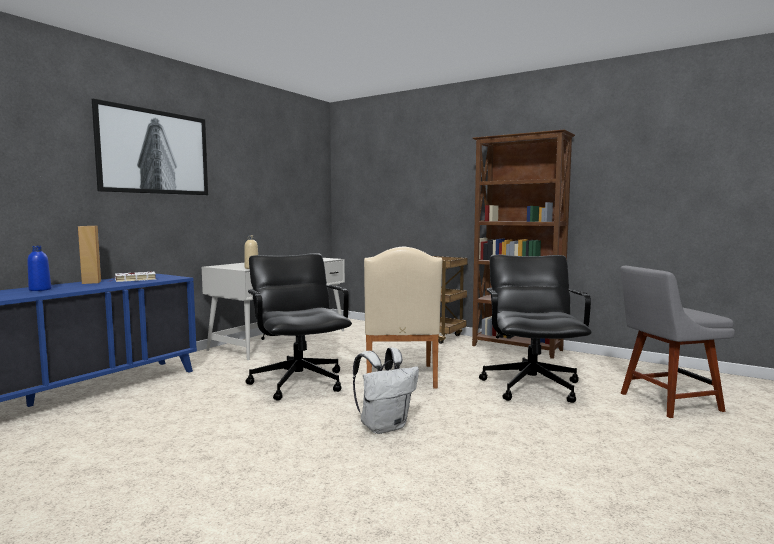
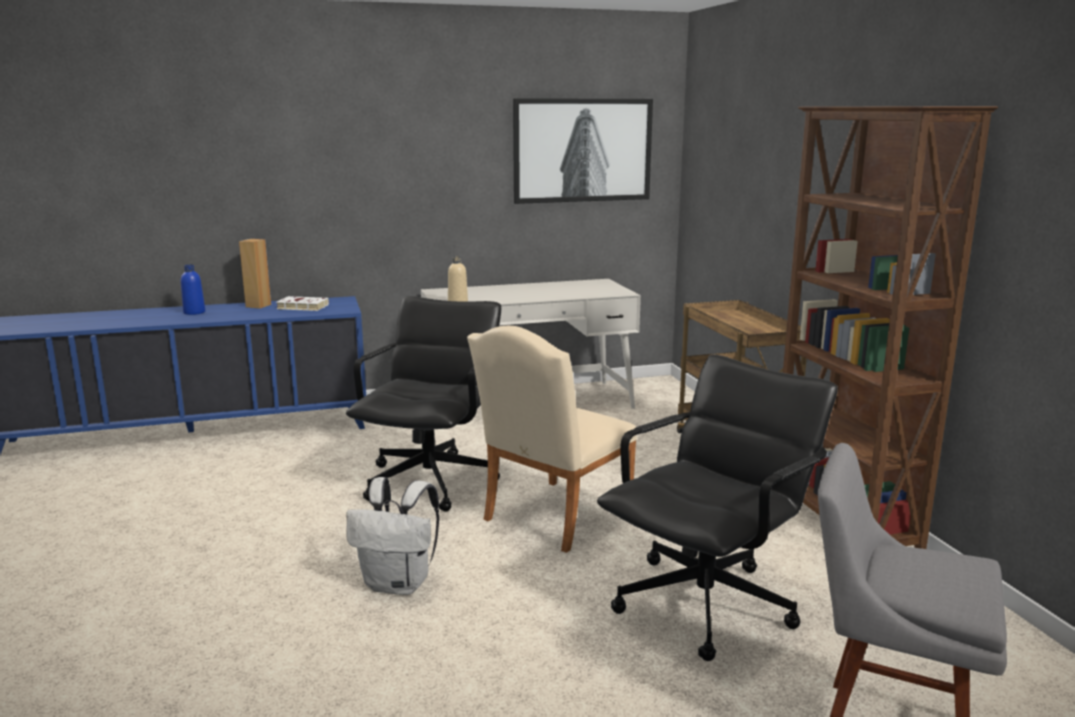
camera: 40 degrees right, 10 degrees up
(154, 152) = (353, 137): picture -> picture (582, 150)

